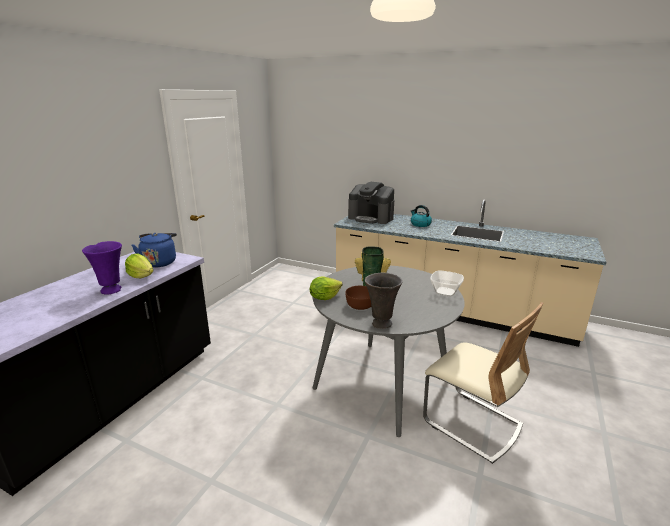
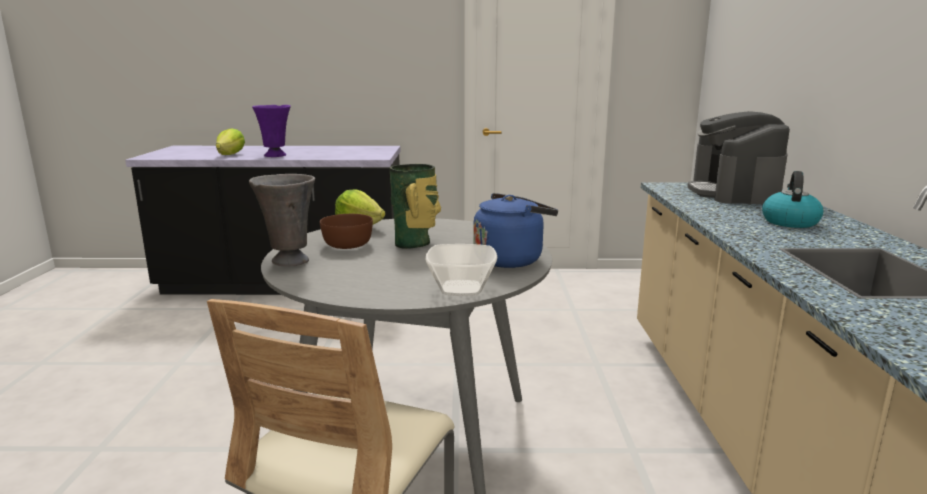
camera: 65 degrees right, 5 degrees down
(141, 276) = (315, 155): lettuce -> lettuce (231, 155)
(160, 262) = (357, 153): blue kettle -> blue kettle (511, 259)

